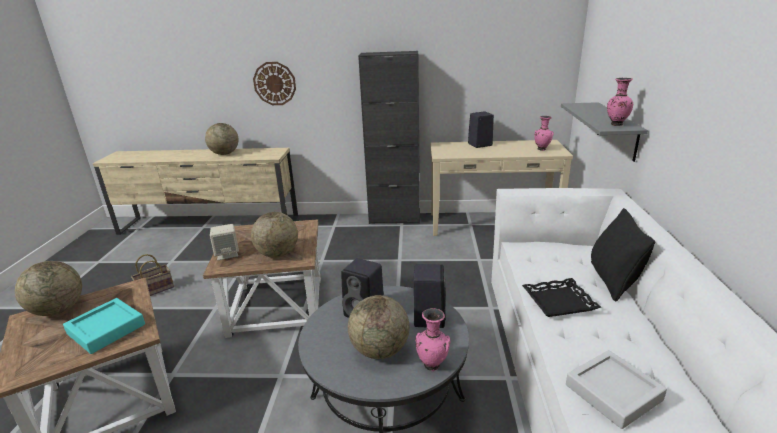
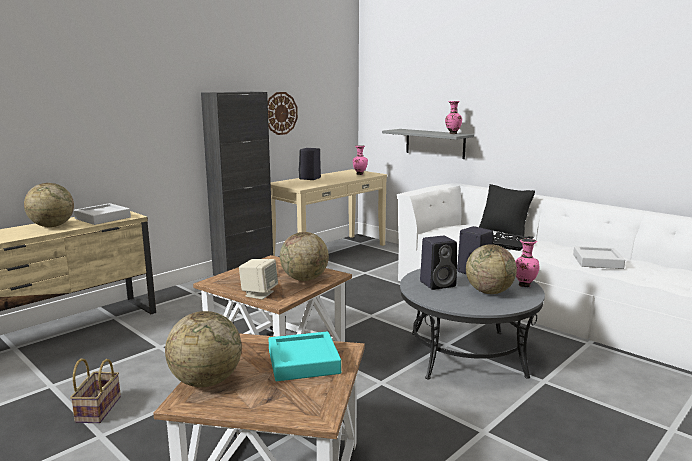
camera: 50 degrees left, 10 degrees down
(258, 154) = (103, 218): none -> grey tray
(274, 83) = (103, 129): wall clock -> wall clock (280, 113)

